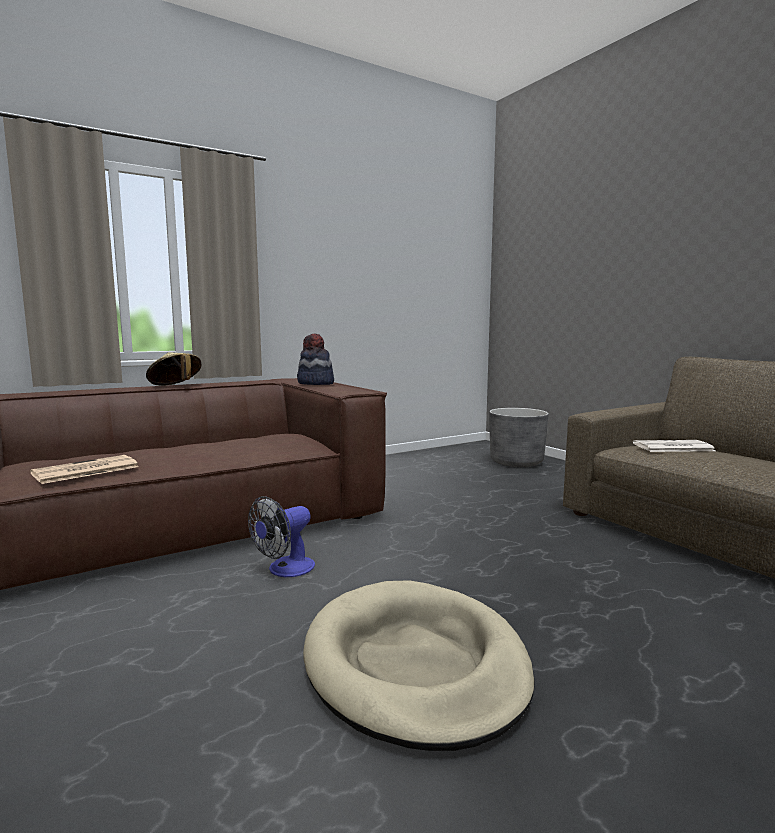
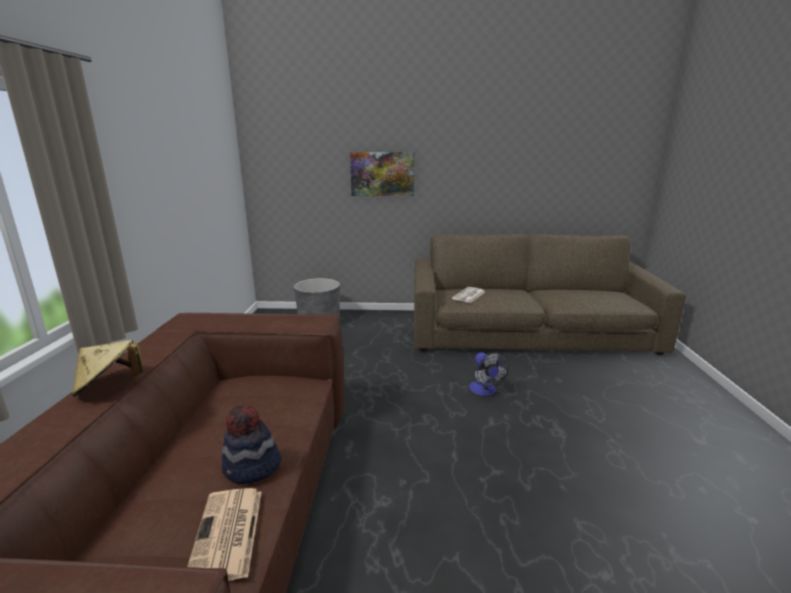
camera: 55 degrees left, 10 degrees up
(285, 570) = (382, 489): fan -> fan (484, 391)
(315, 383) = (244, 322): hat -> hat (252, 468)
(415, 665) = (539, 481): beige dog bed -> none
(633, 271) = (382, 174): none -> picture

